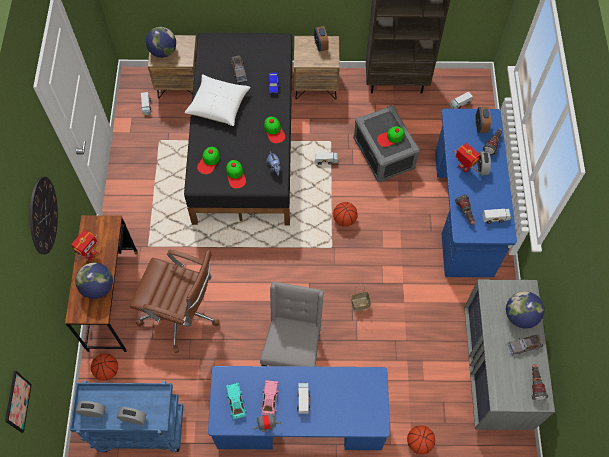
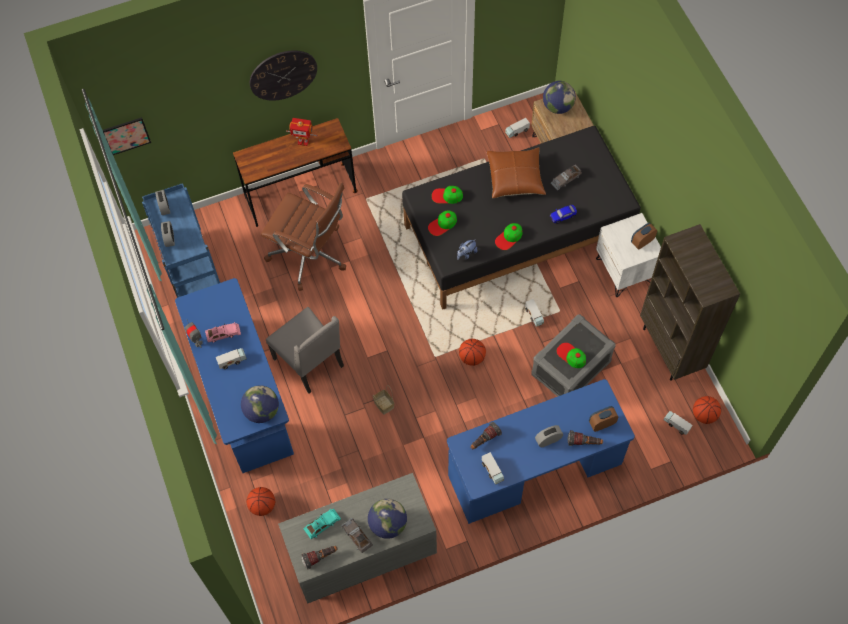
camera: 70 degrees right, 0 degrees up
(98, 287) = (274, 161): globe -> globe (262, 411)
(107, 371) = (233, 220): basketball -> basketball (704, 415)
(182, 313) = (310, 255): brown office chair -> brown office chair turned 60 degrees counterclockwise
(218, 105) = (515, 178): white pillow -> brown pillow
(236, 401) = (211, 308): turquoise toy car -> turquoise toy car (322, 524)
(293, 351) = (310, 362): grey chair -> grey chair turned 60 degrees clockwise
(316, 84) = (625, 271): brown nightstand -> white nightstand
(463, 168) = (539, 422): toy robot -> none

